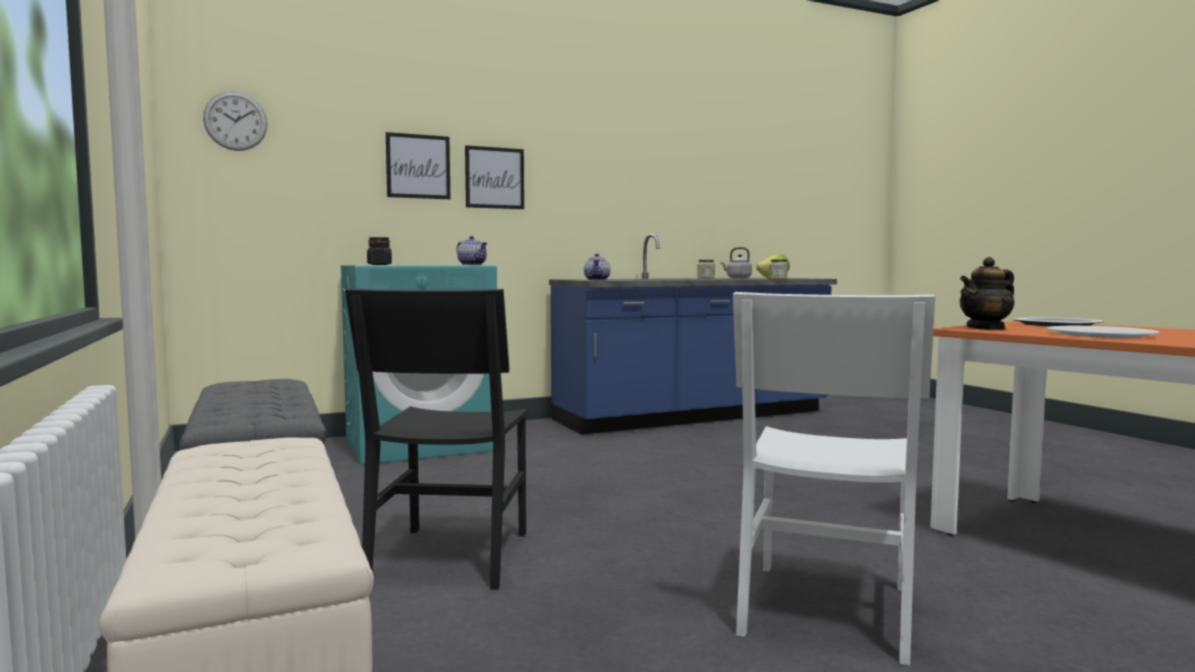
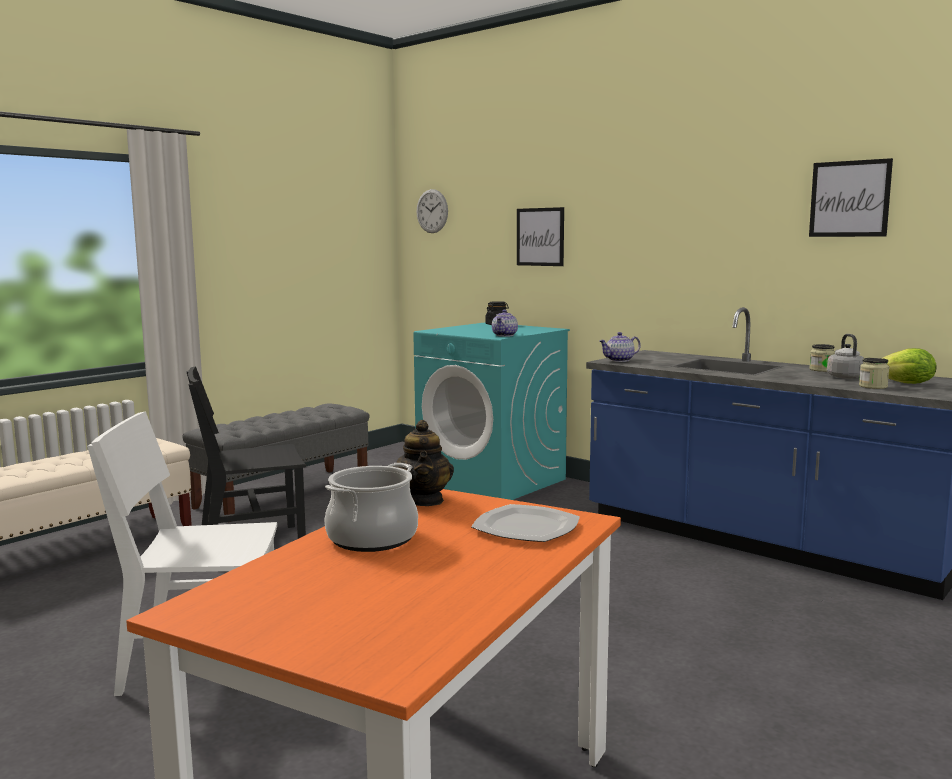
camera: 65 degrees right, 5 degrees up
(494, 178) = (601, 244): picture -> picture (849, 199)
(986, 328) = (423, 500): teapot -> teapot turned 135 degrees counterclockwise
(1100, 335) = (372, 538): white plate -> cooking pot

